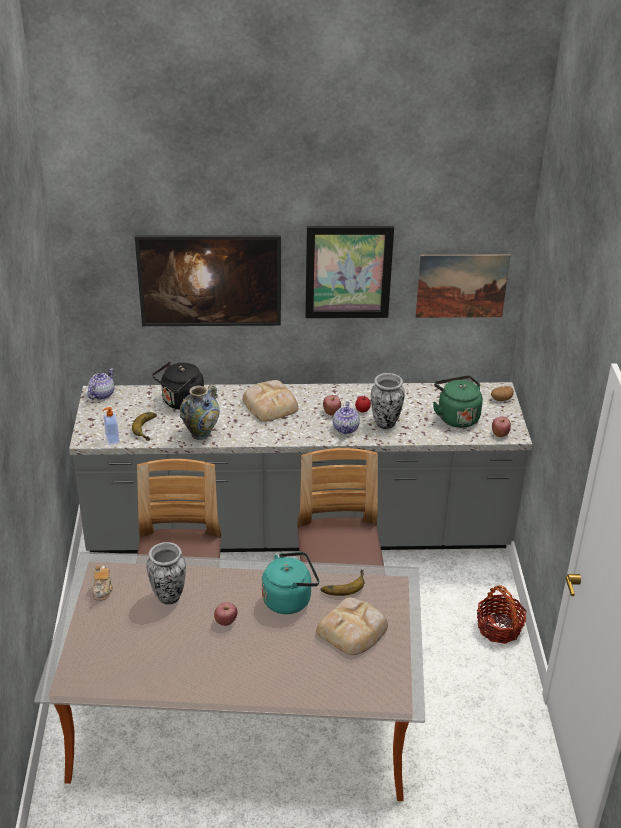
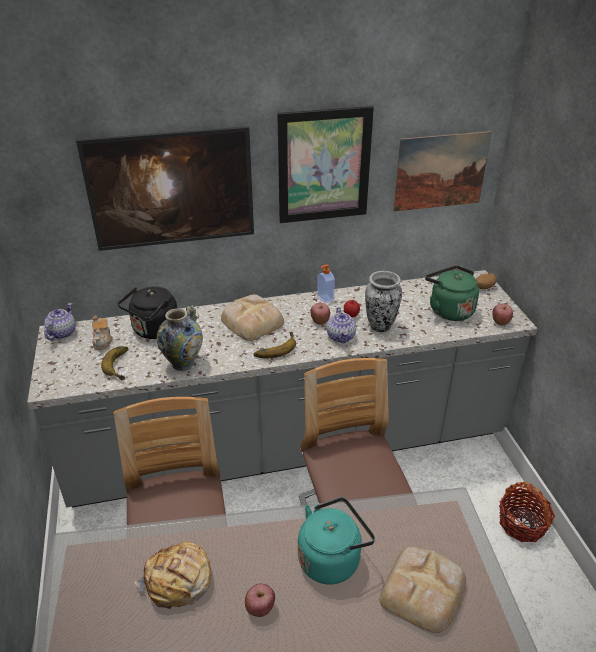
camera: 10 degrees left, 0 degrees up
(102, 590) = (89, 588): teapot -> teapot (103, 341)
(112, 440) = (79, 384): soap dispenser -> soap dispenser (325, 298)
(169, 596) = (178, 582): vase -> bread
(342, 584) = (388, 526): banana -> banana (274, 348)

